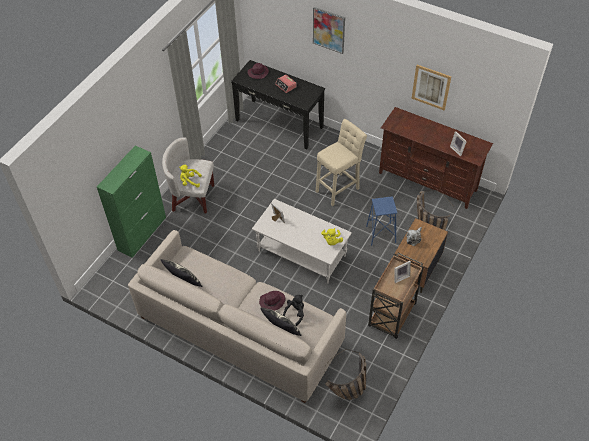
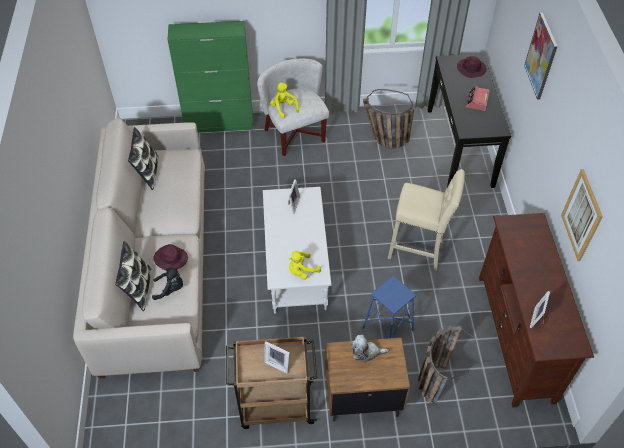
camera: 55 degrees right, 0 degrees up
(346, 392) = (136, 414): basket -> basket (383, 139)

